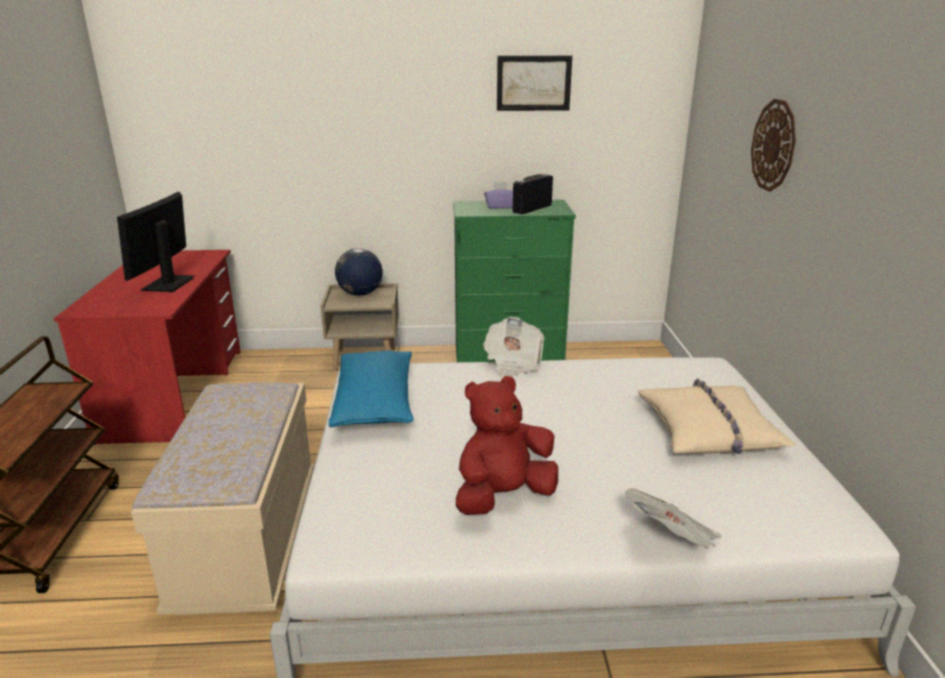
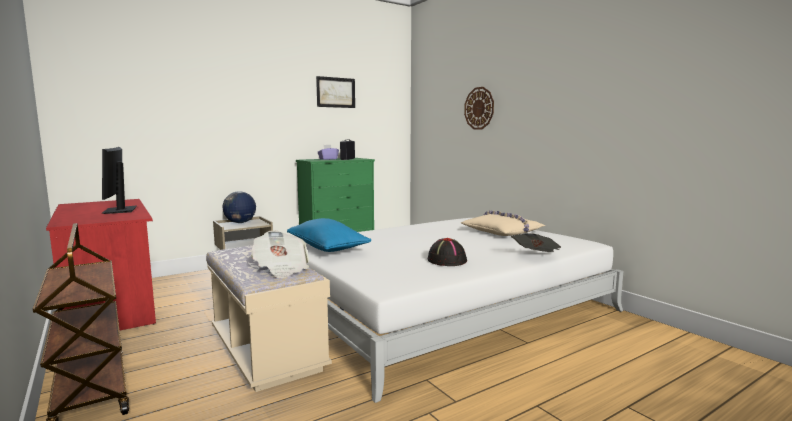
camera: 30 degrees left, 15 degrees down
(503, 496) = (446, 260): red plush toy -> black hat
(513, 363) = (380, 228): newspaper -> newspaper (281, 269)

